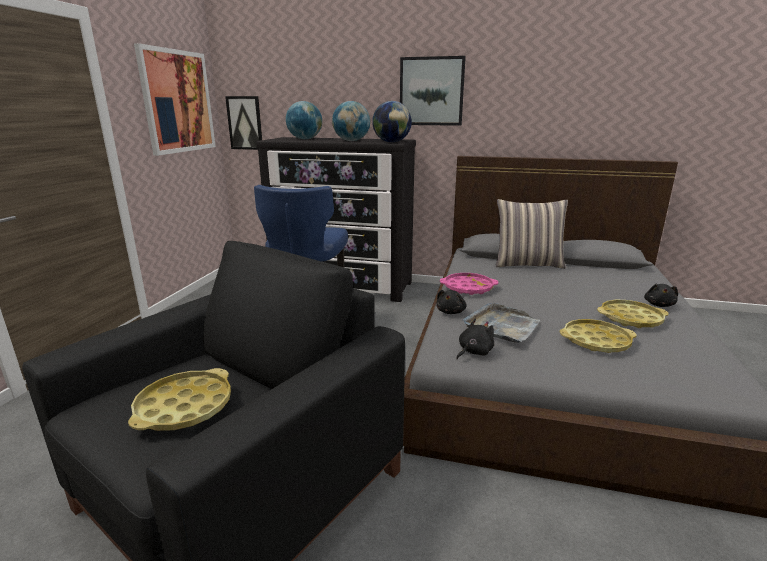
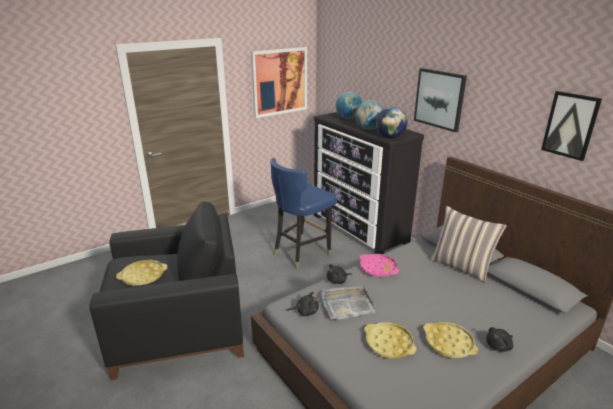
camera: 40 degrees right, 5 degrees up
(245, 123) = (328, 95): picture -> picture (570, 125)

